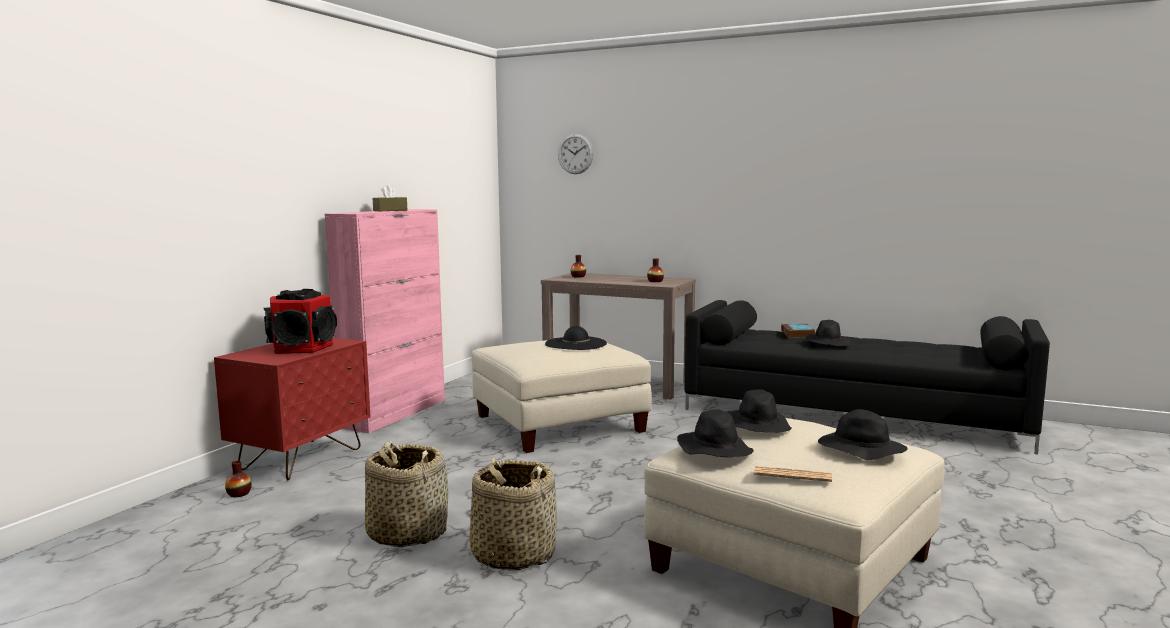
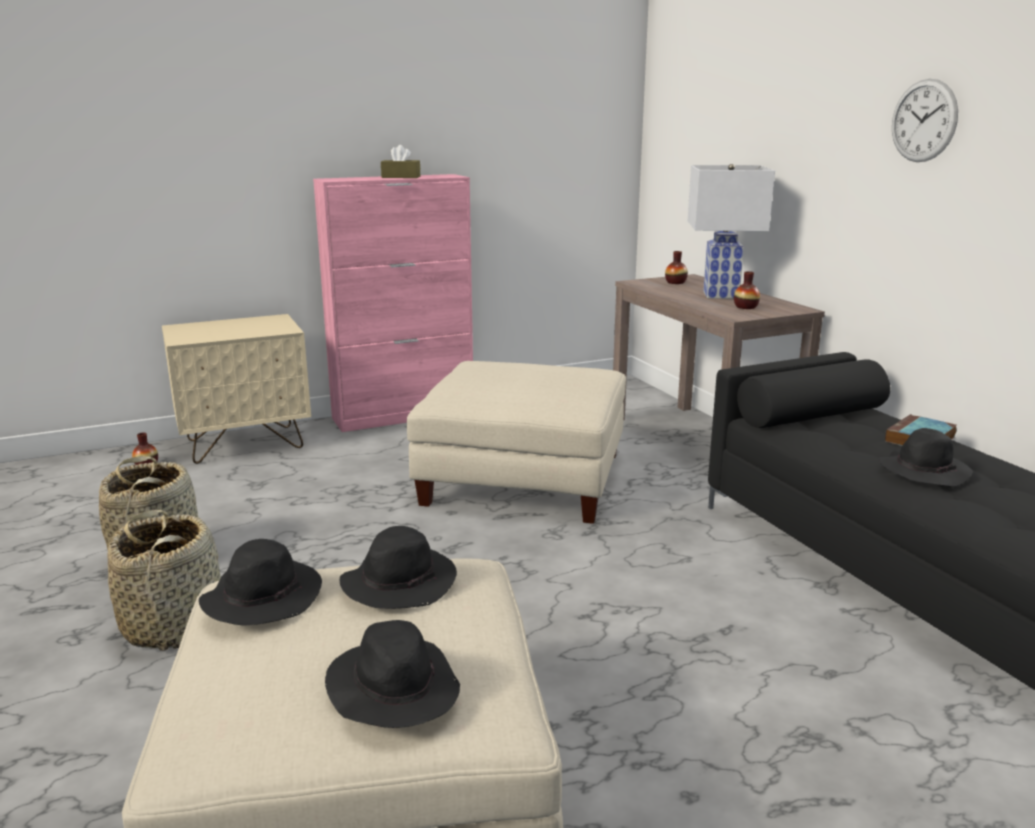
camera: 40 degrees right, 10 degrees up
(300, 348) = (237, 329): speaker -> none
(301, 459) = (245, 444): red nightstand -> beige nightstand
(575, 154) = (714, 99): wall clock -> wall clock (923, 121)
(576, 343) = (553, 380): black hat -> none
(625, 278) = (721, 295): none -> white table lamp
(792, 475) = (221, 683): newspaper -> none

